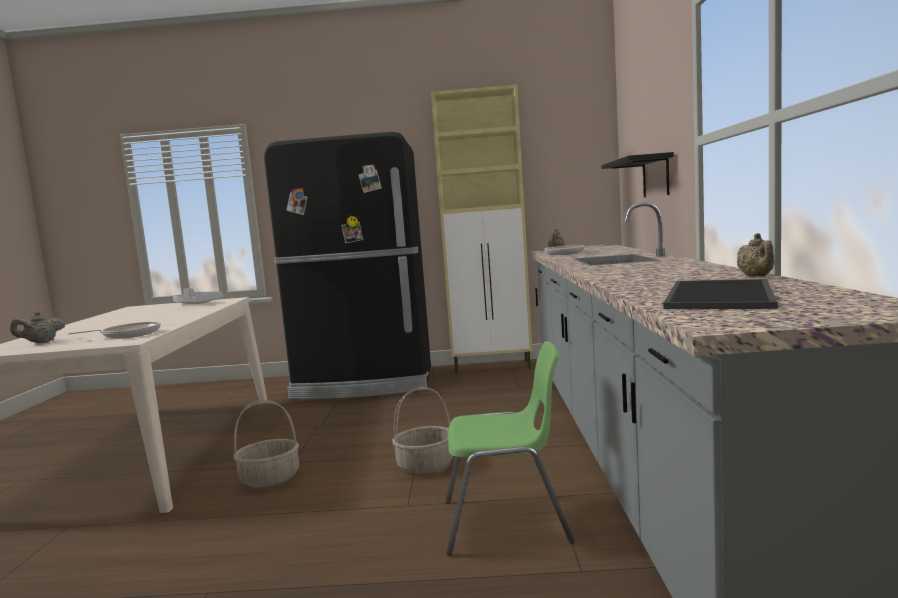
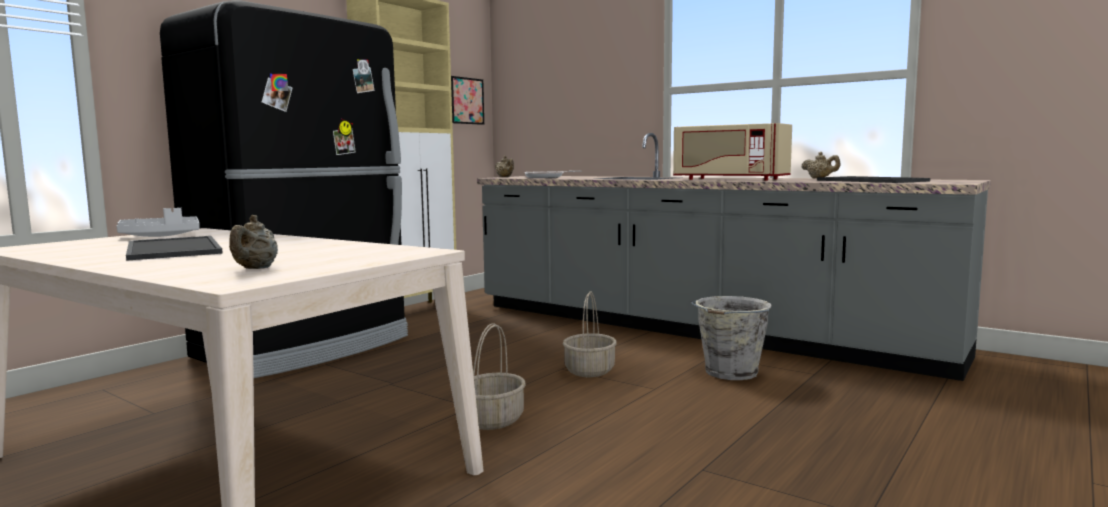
camera: 55 degrees left, 0 degrees up
(128, 335) = (362, 251): frying pan -> none
(134, 317) = (170, 249): none -> tray
(508, 522) = (730, 373): green chair -> grey bucket
(579, 169) = (466, 101): none -> picture
(633, 272) = (728, 179): none -> beige microwave
(655, 176) = (584, 115): black shelf -> none

